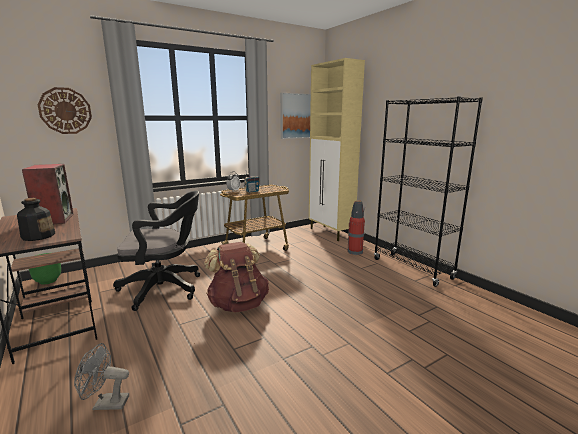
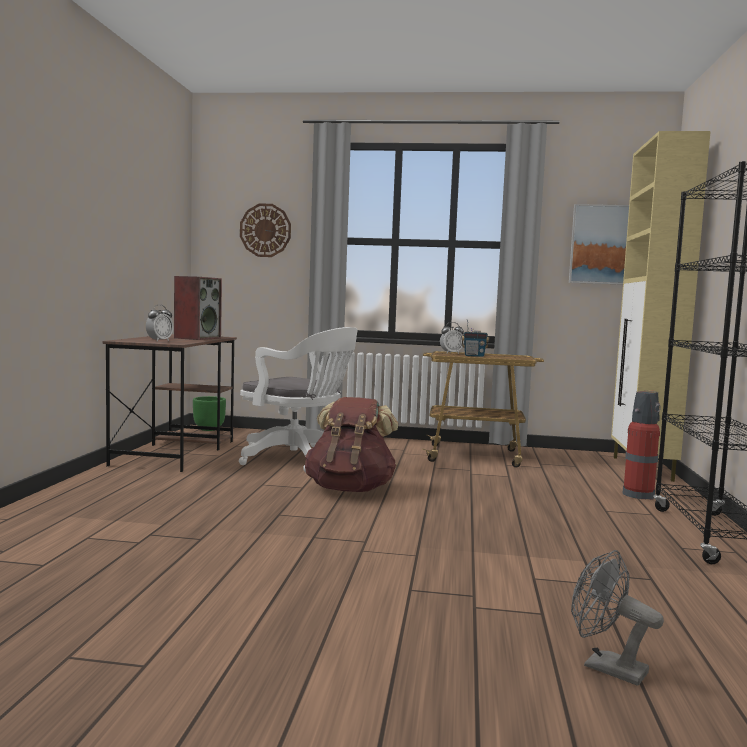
camera: 40 degrees right, 10 degrees down
(38, 236) = (159, 341): bottle -> alarm clock
(105, 404) = (124, 505): grey fan -> grey fan (605, 667)
(165, 288) = (299, 459): black office chair -> white office chair

